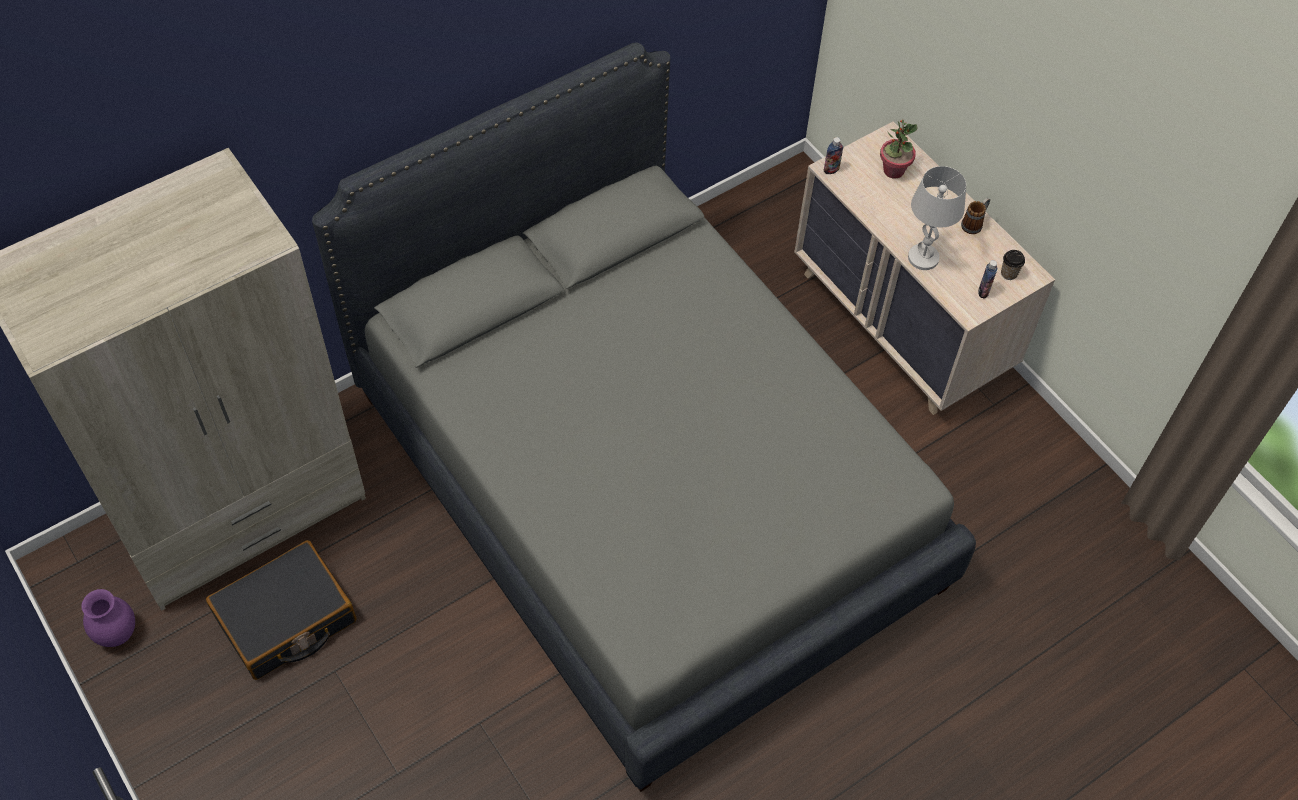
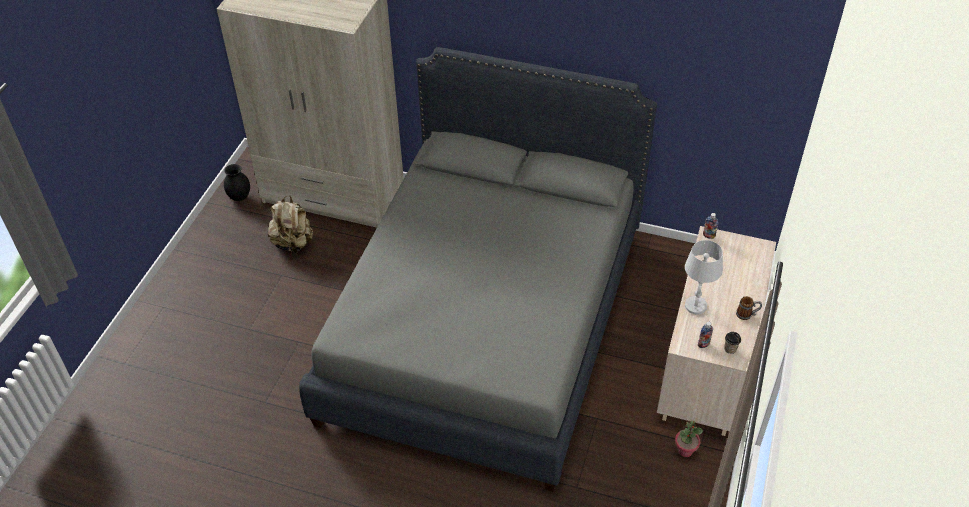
camera: 55 degrees right, 10 degrees down
(117, 635) = (239, 197): purple vase -> black vase
(286, 619) = (293, 243): black suitcase -> beige backpack
(893, 170) = (741, 260): potted plant -> potted plant (685, 450)

